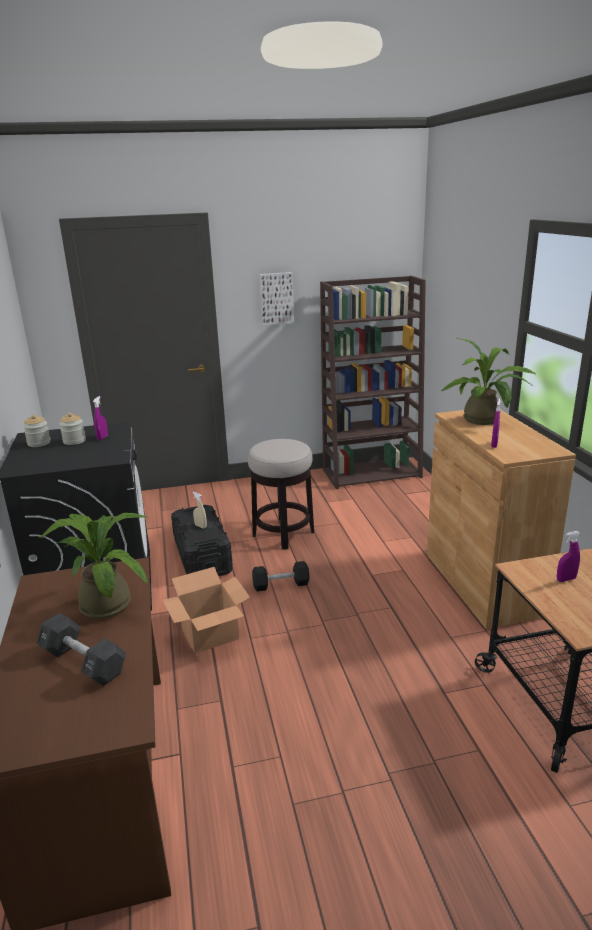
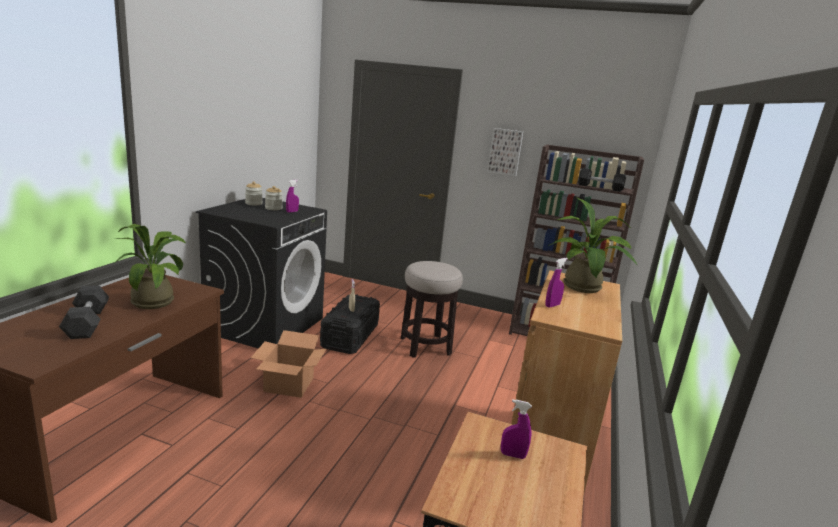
camera: 30 degrees right, 5 degrees down
(281, 584) = (377, 378): black dumbbell -> black dumbbell (600, 187)

